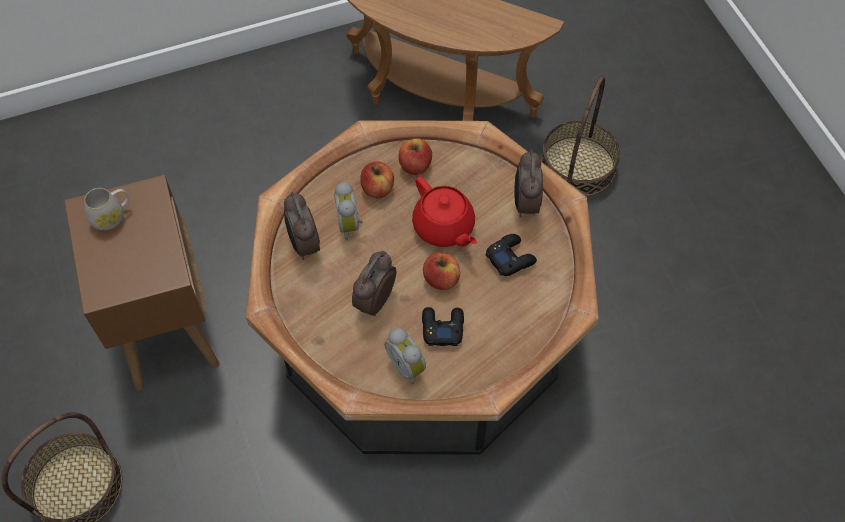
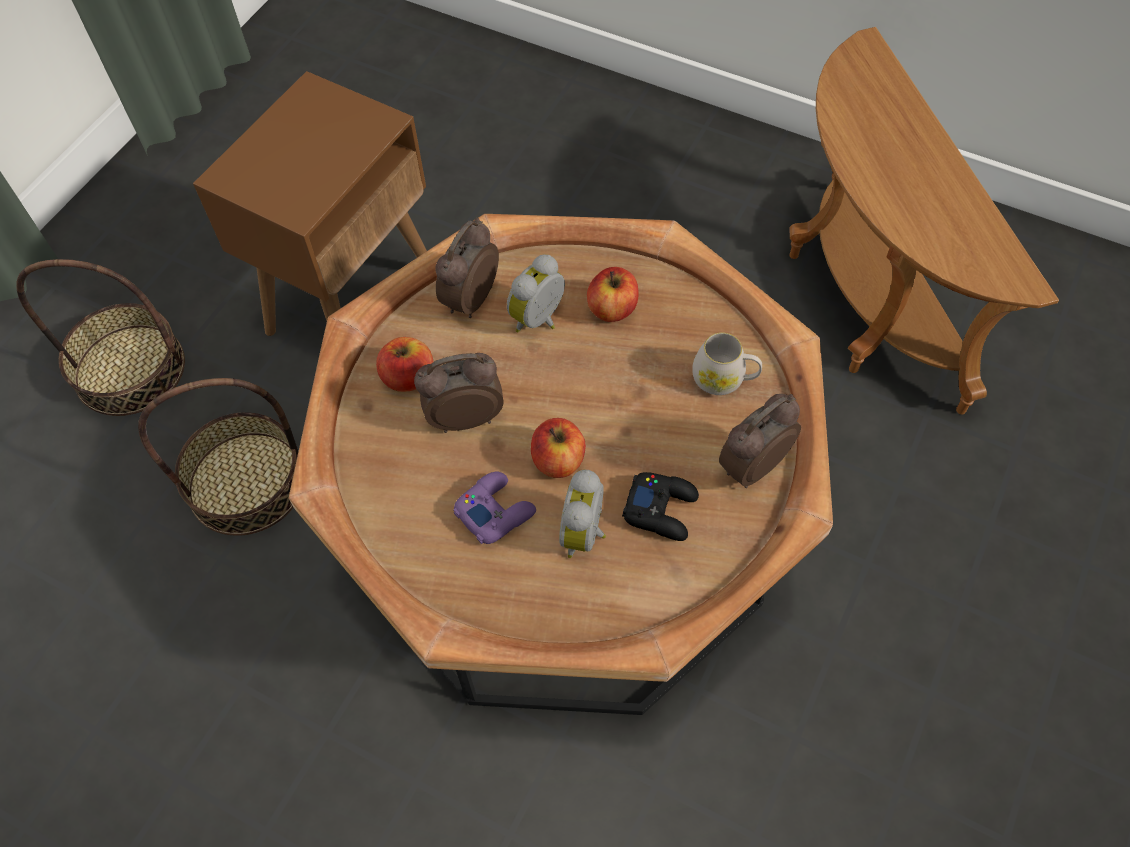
camera: 50 degrees right, 0 degrees up
(112, 216) = (322, 117): white mug -> white mug (724, 379)
(408, 365) = (413, 515): alarm clock -> alarm clock (586, 534)
(415, 166) = (681, 319): apple -> apple (408, 377)
(442, 327) = (495, 511): black game controller -> purple game controller
(444, 227) = (630, 410): red teapot -> none
(577, 166) = (949, 511): basket -> basket (246, 482)

